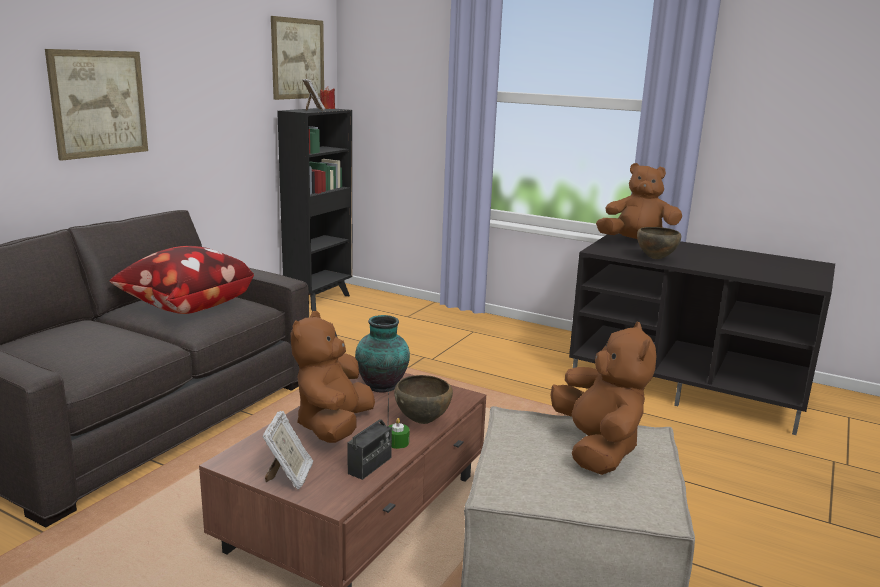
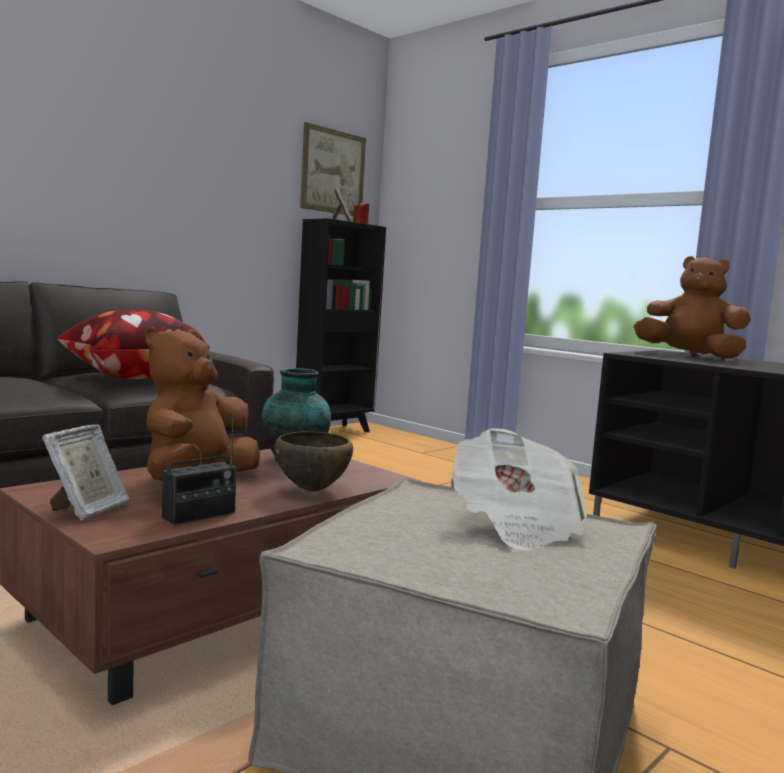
camera: 15 degrees right, 10 degrees down
(99, 103) = (94, 172): picture -> none
(397, 442) = (259, 502): green candle -> none
(597, 448) = (515, 524): brown plush toy -> newspaper
(655, 258) = (704, 362): brown bowl -> none

